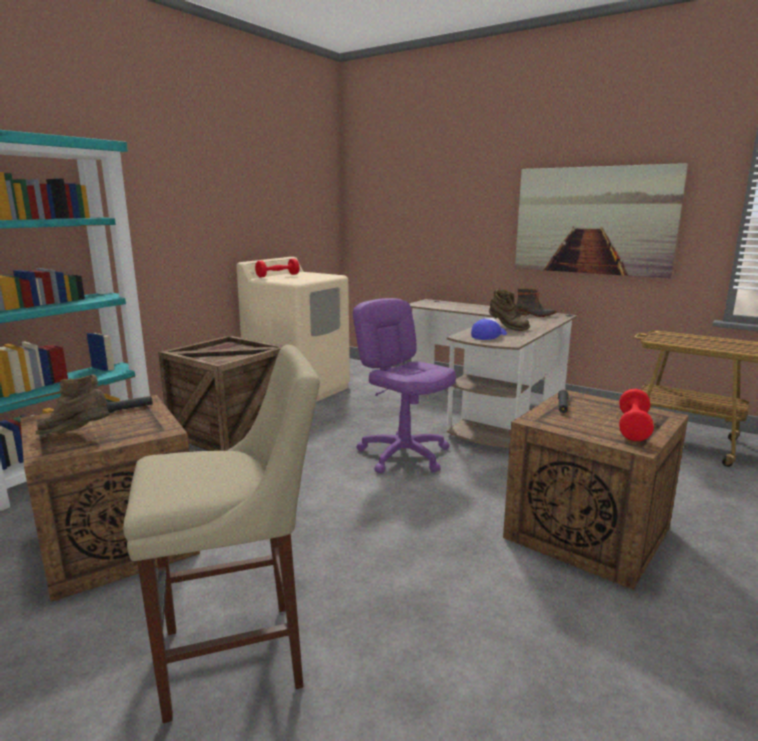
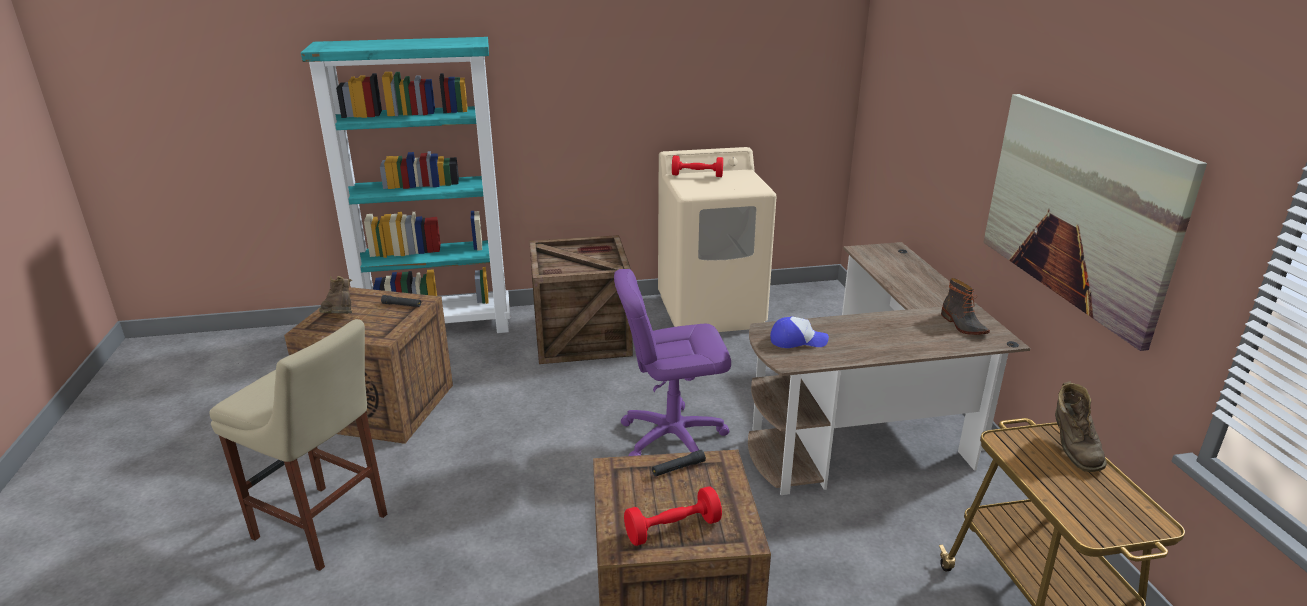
camera: 45 degrees right, 10 degrees up
(404, 455) = (672, 437): purple office chair -> purple office chair turned 105 degrees counterclockwise
(507, 327) = (857, 335): brown boot -> brown boot (1072, 449)

